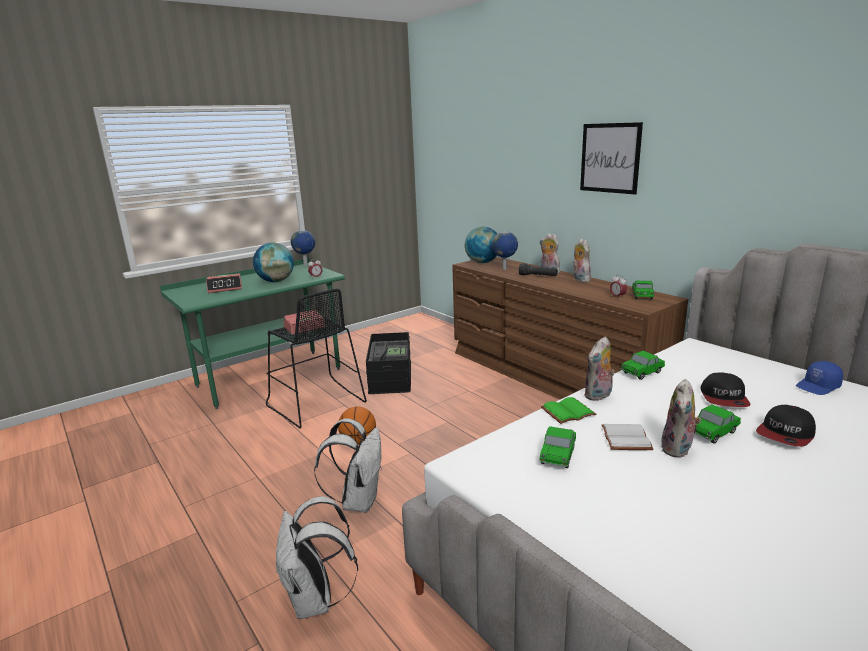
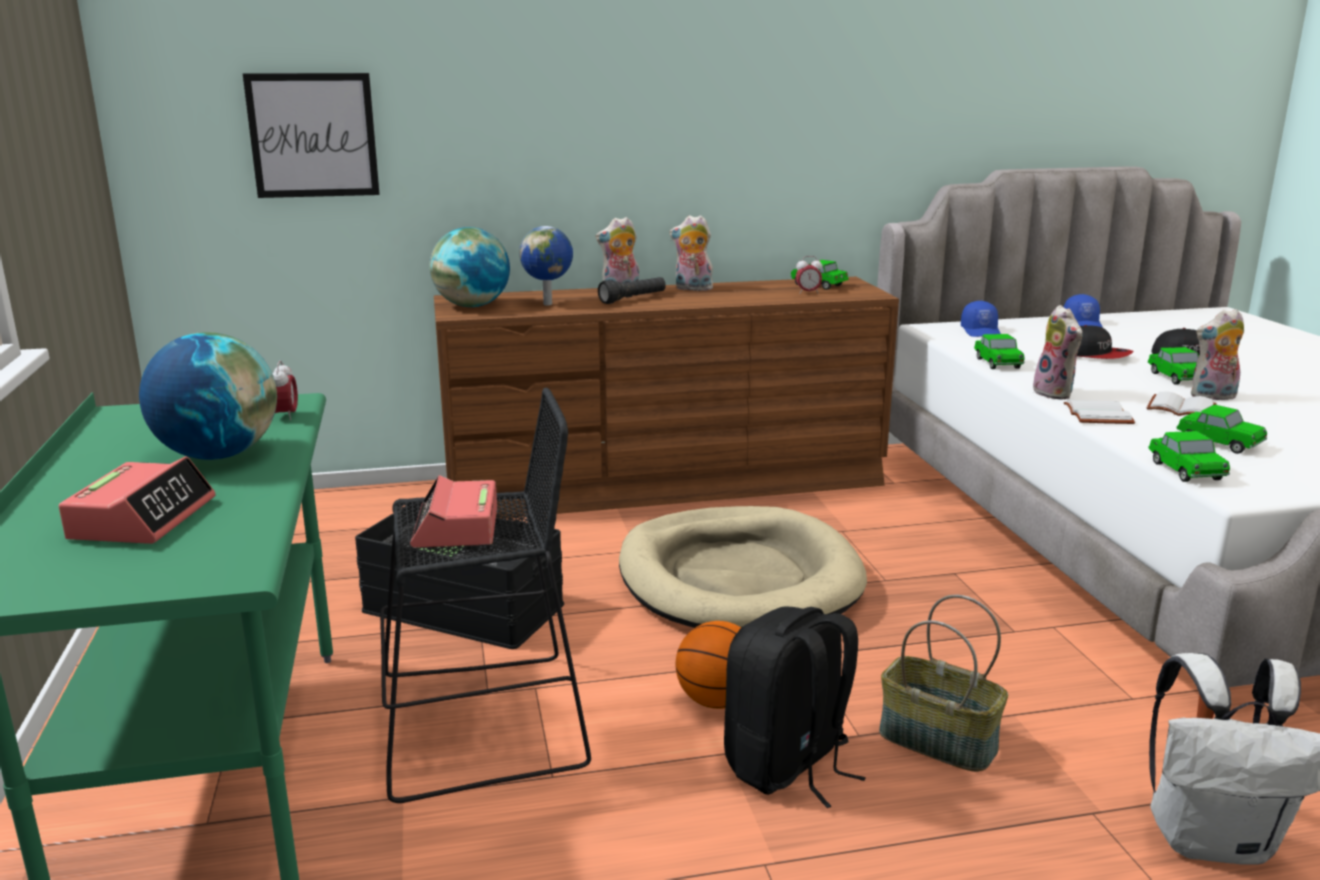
camera: 65 degrees left, 0 degrees up
(306, 265) = (113, 412): globe -> none
(320, 468) = (788, 767): none -> black backpack
(358, 500) = (936, 742): white backpack -> basket
(468, 420) = (738, 579): none -> beige dog bed
(483, 446) = (1185, 471): none -> toy car
(568, 413) = (1100, 415): green book -> white book
(610, 158) = (710, 72): picture -> picture (313, 135)
(678, 449) = (1213, 397): plush toy -> plush toy turned 120 degrees clockwise
(717, 359) = (981, 331): none -> blue cap

